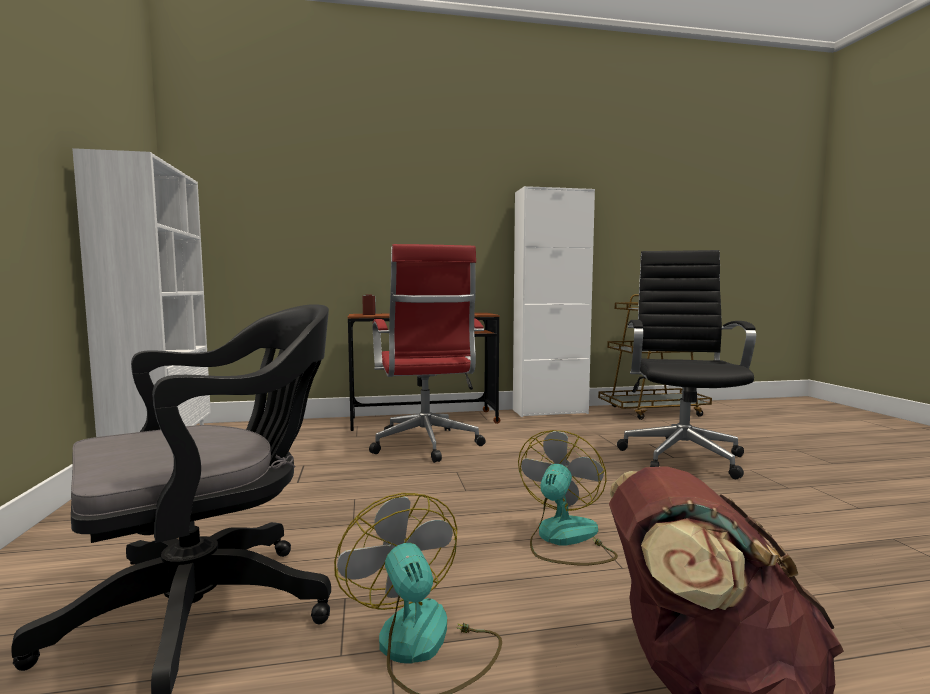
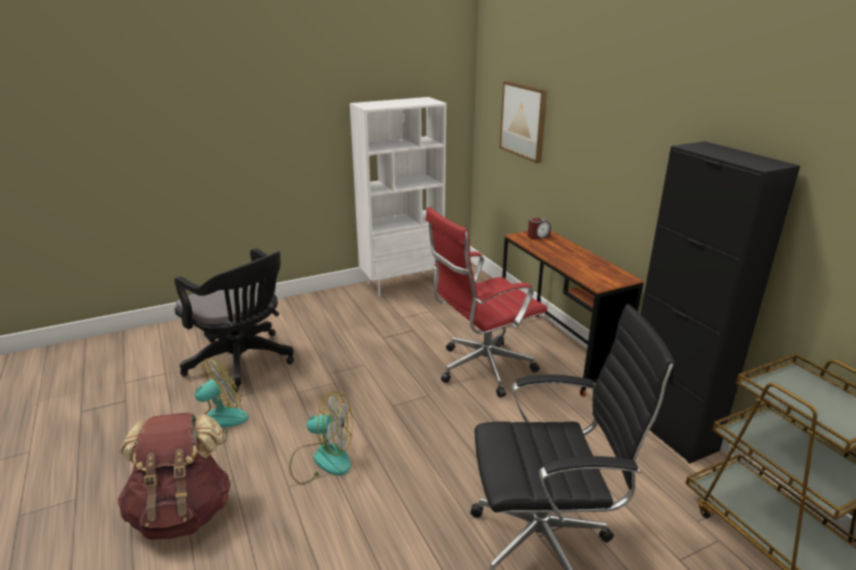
camera: 75 degrees right, 20 degrees up
(282, 212) = (523, 121): none -> picture
(550, 411) = (669, 429): white cabinet -> black cabinet

